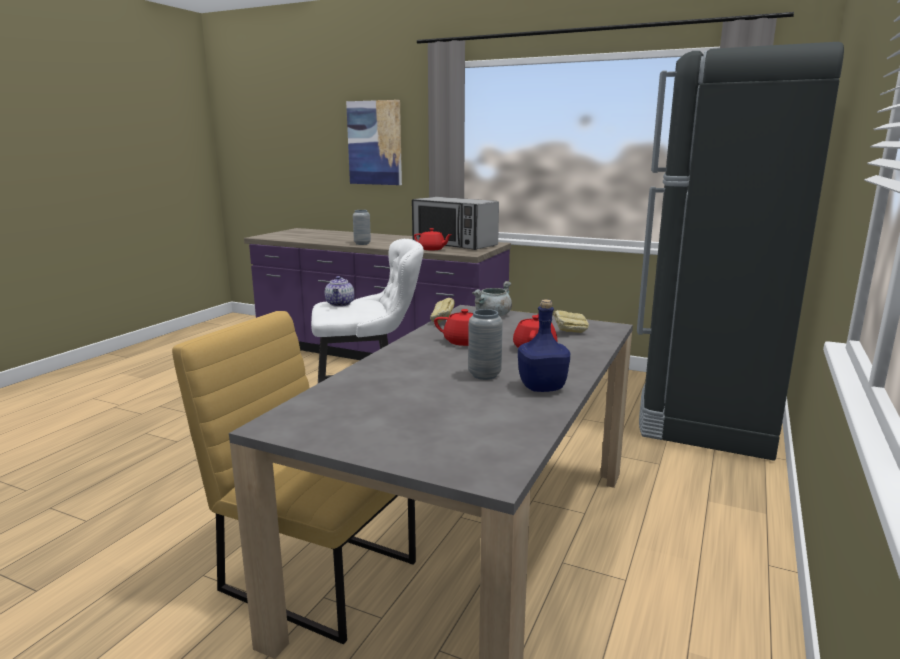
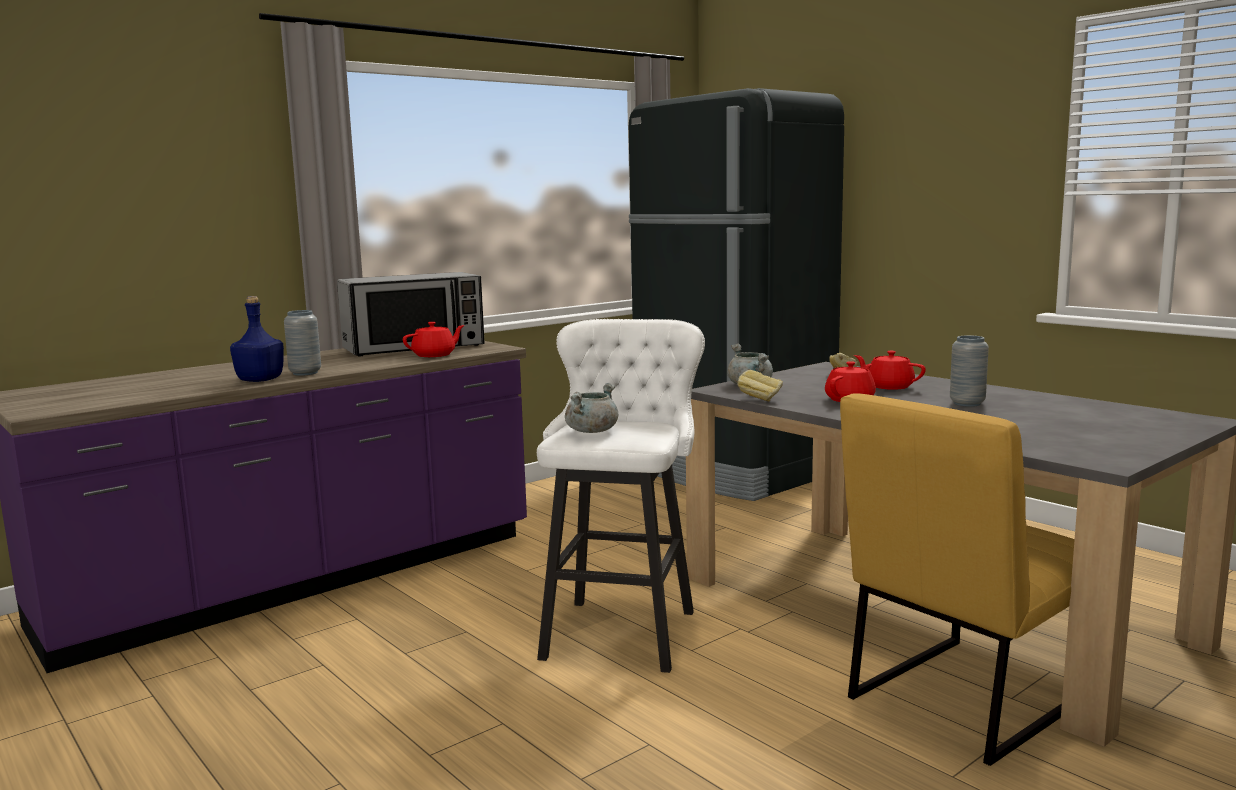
camera: 65 degrees left, 5 degrees down
(340, 304) = (591, 431): teapot -> grey cooking pot
(375, 143) = (155, 193): picture -> none
(541, 387) = (1006, 395): blue bottle -> blue bottle (259, 380)

